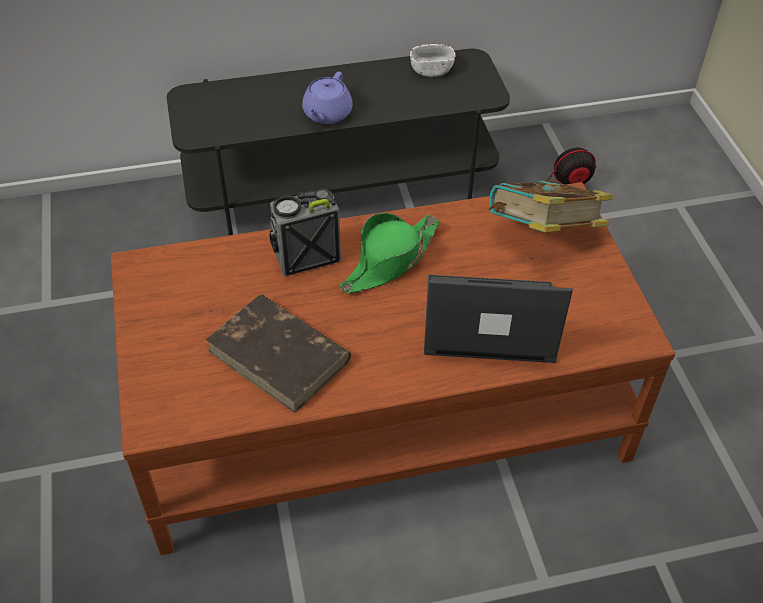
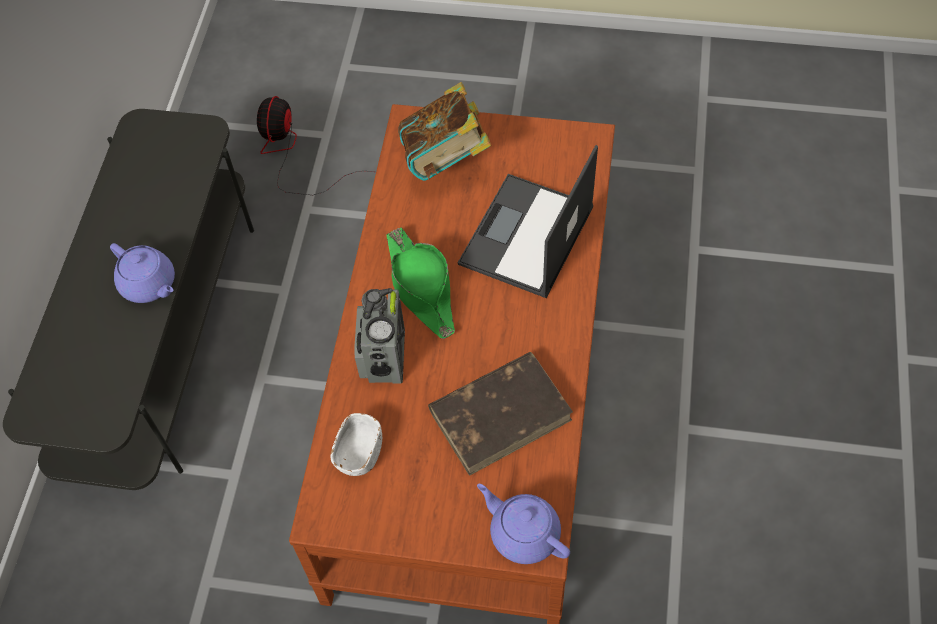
camera: 65 degrees left, 10 degrees up
(160, 408) = (523, 533): none -> purple teapot
(431, 70) = (135, 166): white bowl -> white bowl (359, 453)

